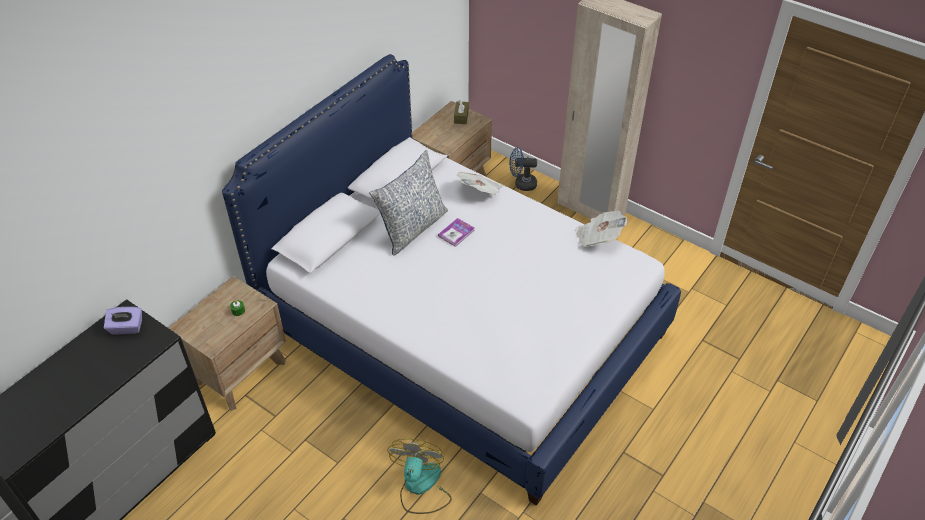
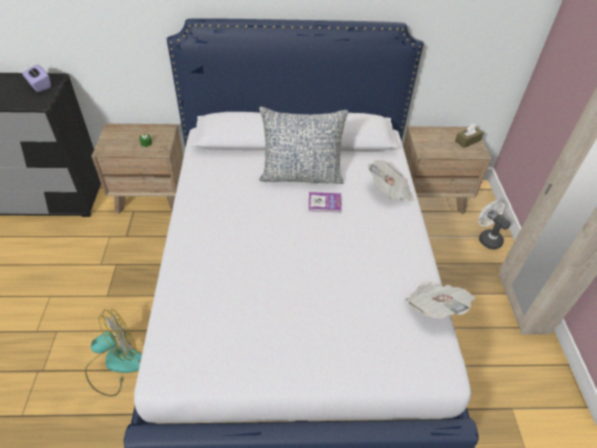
camera: 50 degrees right, 0 degrees up
(521, 184) = (487, 238): blue fan -> white fan

